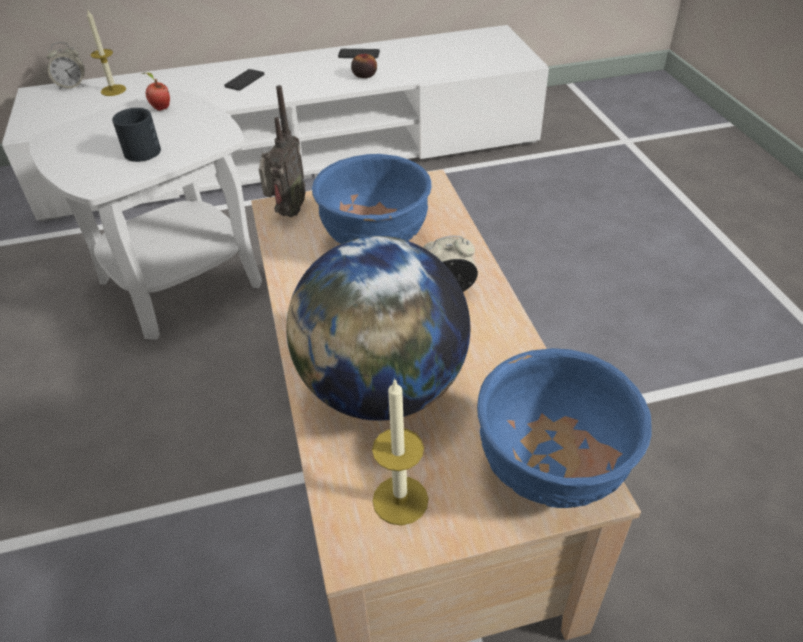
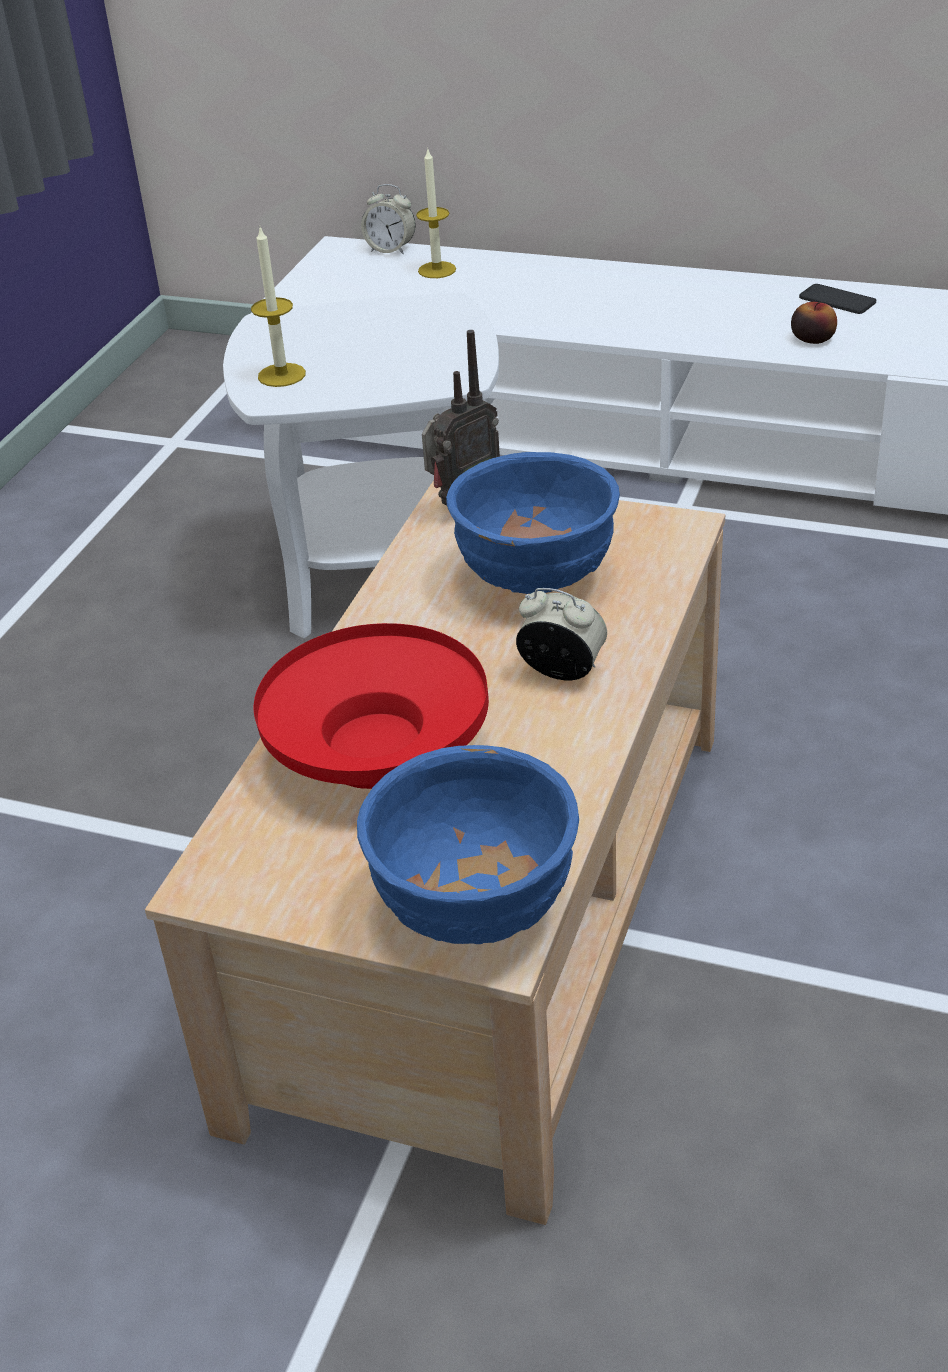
camera: 35 degrees right, 5 degrees down
(139, 149) = (351, 366): black mug -> none
(160, 108) = (422, 317): apple -> none
(244, 80) = (625, 300): phone -> none
(382, 389) = (377, 749): globe -> red bowl
(400, 500) = (288, 863): candle -> candle (281, 375)

